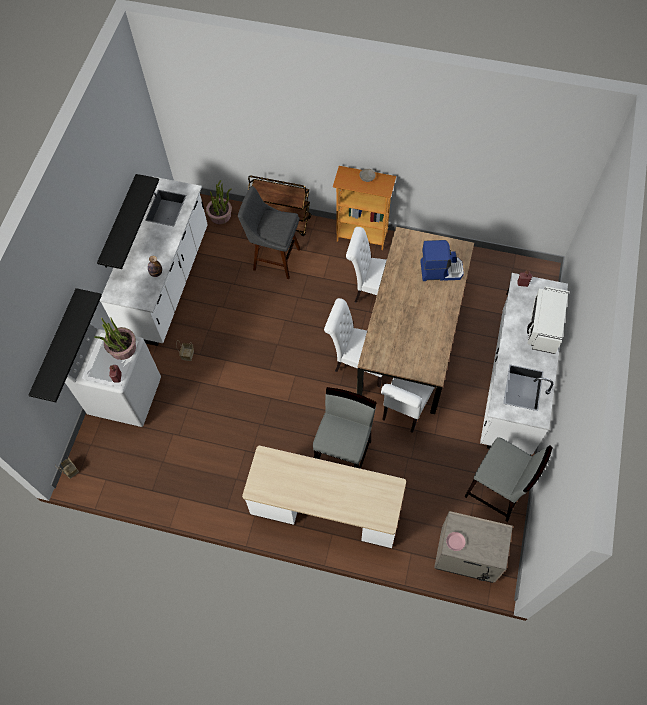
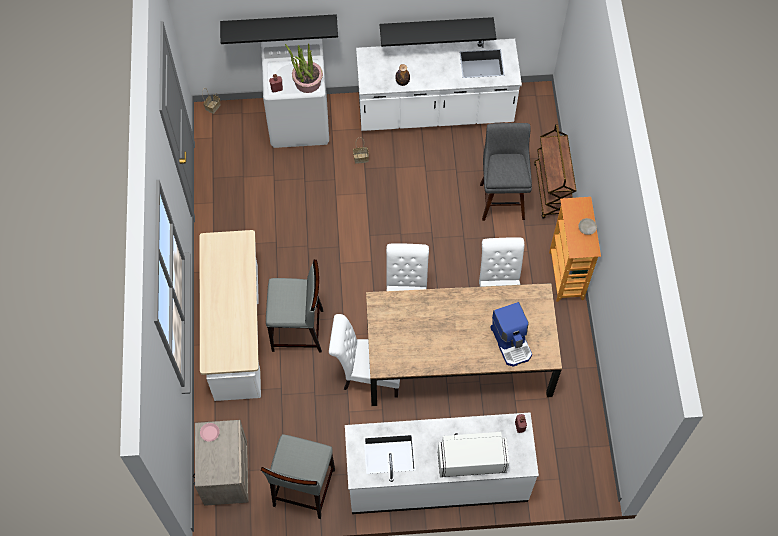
camera: 70 degrees right, 0 degrees up
(220, 215) = (535, 132): potted plant -> none

